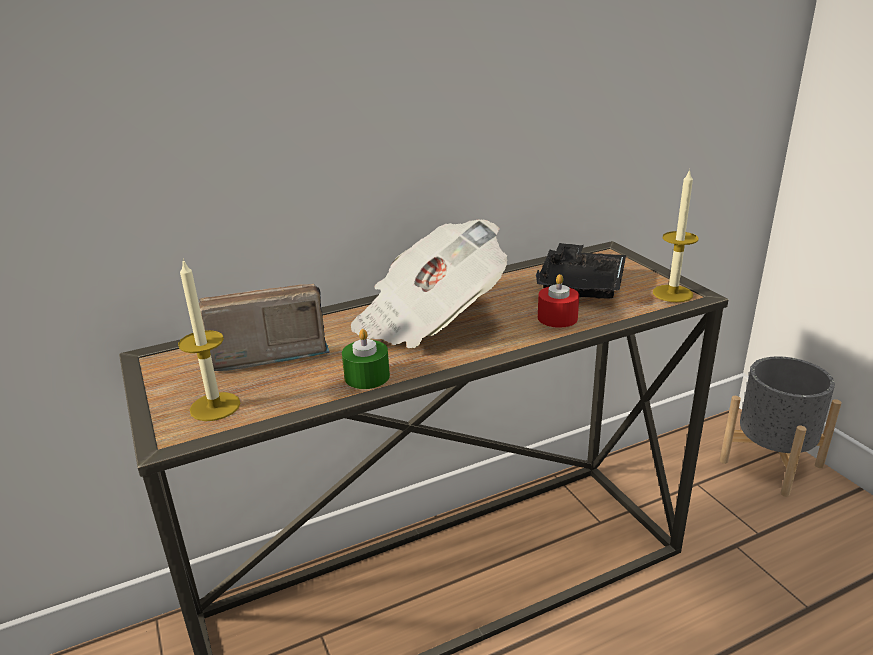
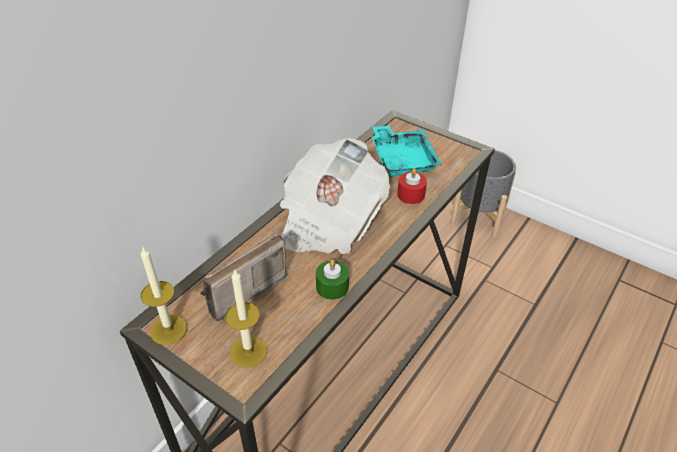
camera: 30 degrees left, 15 degrees up
(580, 285) = (402, 159): black tray -> turquoise tray
(672, 293) = (462, 152): candle -> candle (168, 329)

